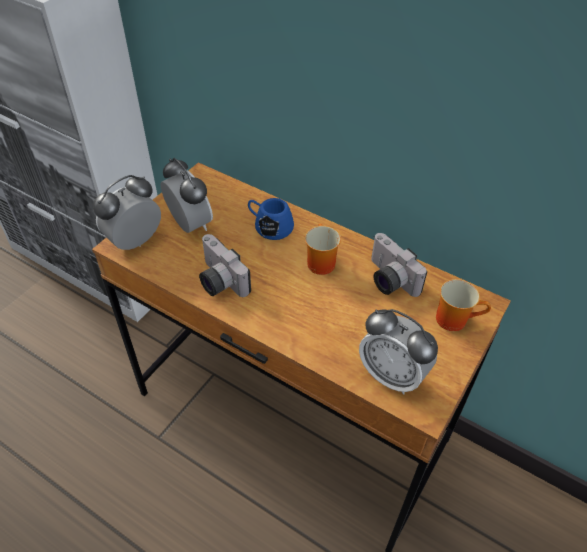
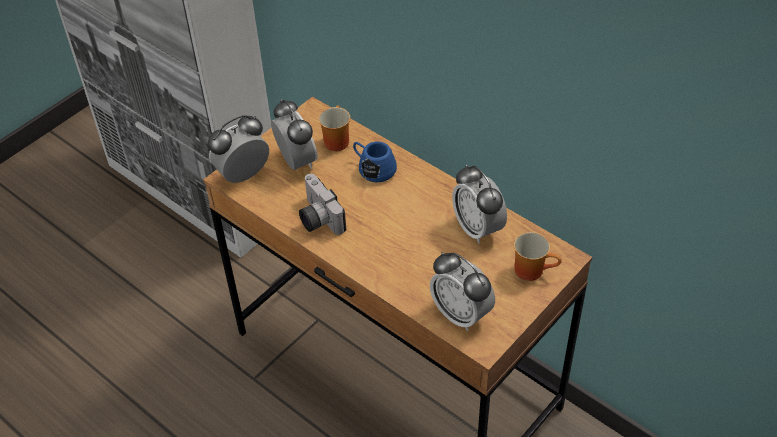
camera: 10 degrees right, 0 degrees up
(318, 262) = (414, 207): mug -> mug (335, 140)
(388, 280) = (478, 228): camera -> alarm clock

